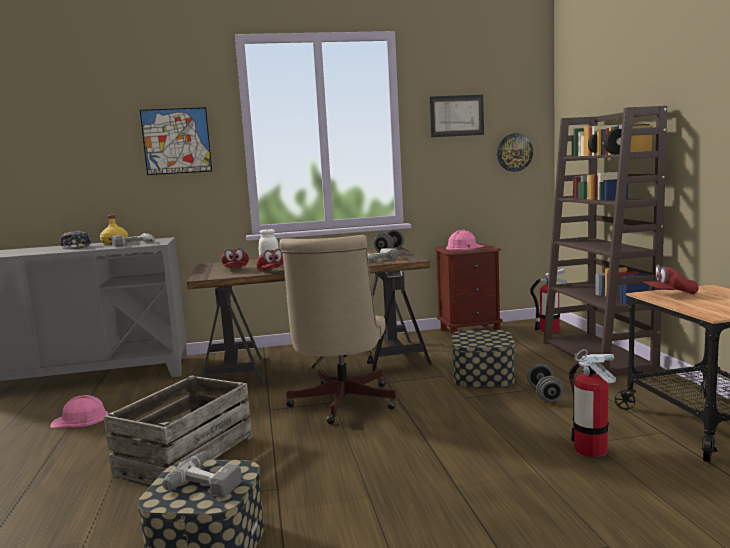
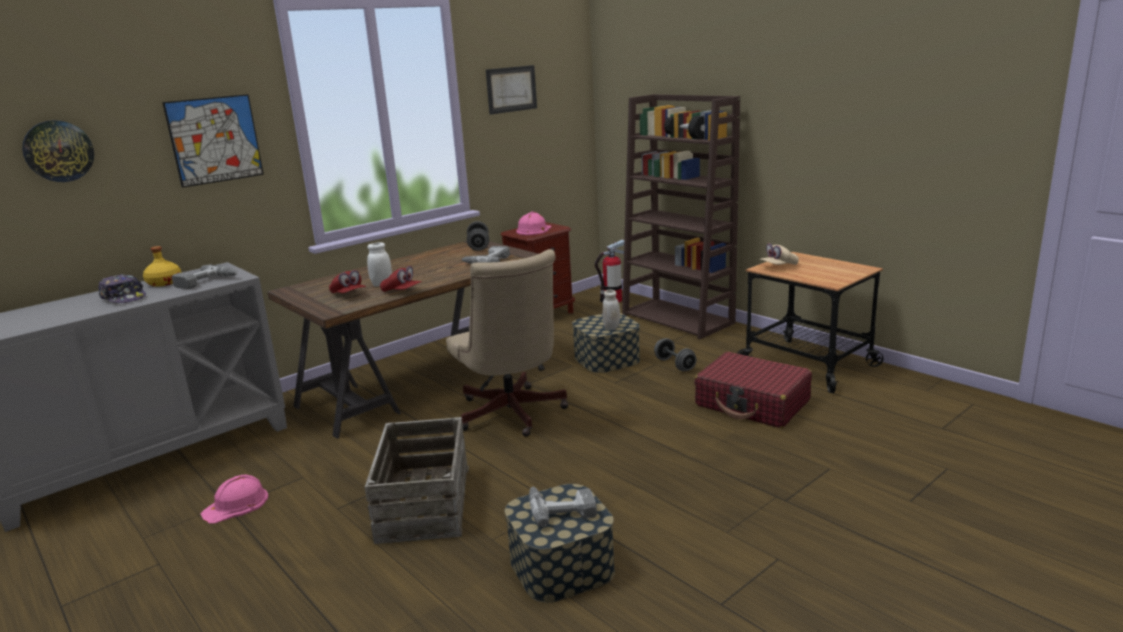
camera: 30 degrees left, 10 degrees up
(483, 342) = (611, 327): none -> white jar
(514, 152) = (562, 124): wall clock -> wall clock (58, 151)
(590, 449) = (752, 403): fire extinguisher -> red suitcase
(670, 294) = (778, 266): red cap -> beige cap

